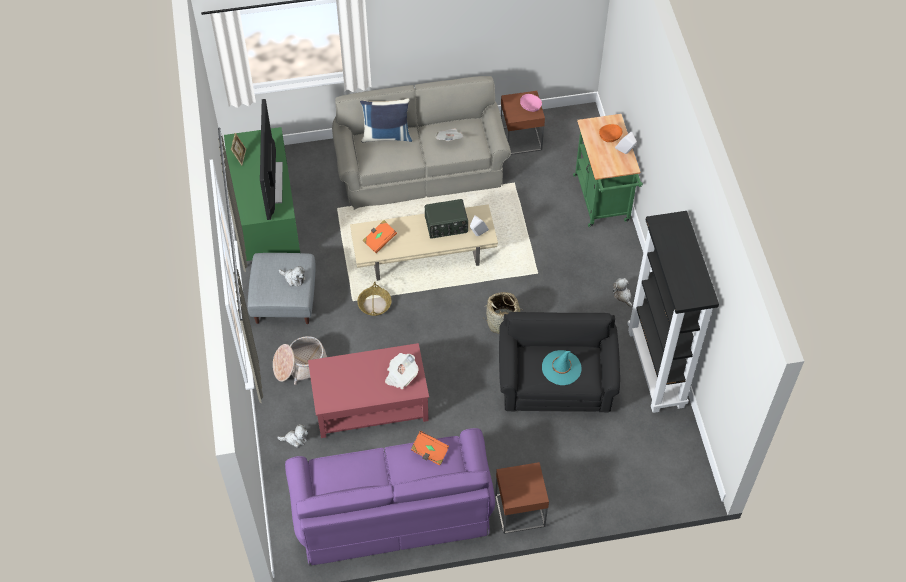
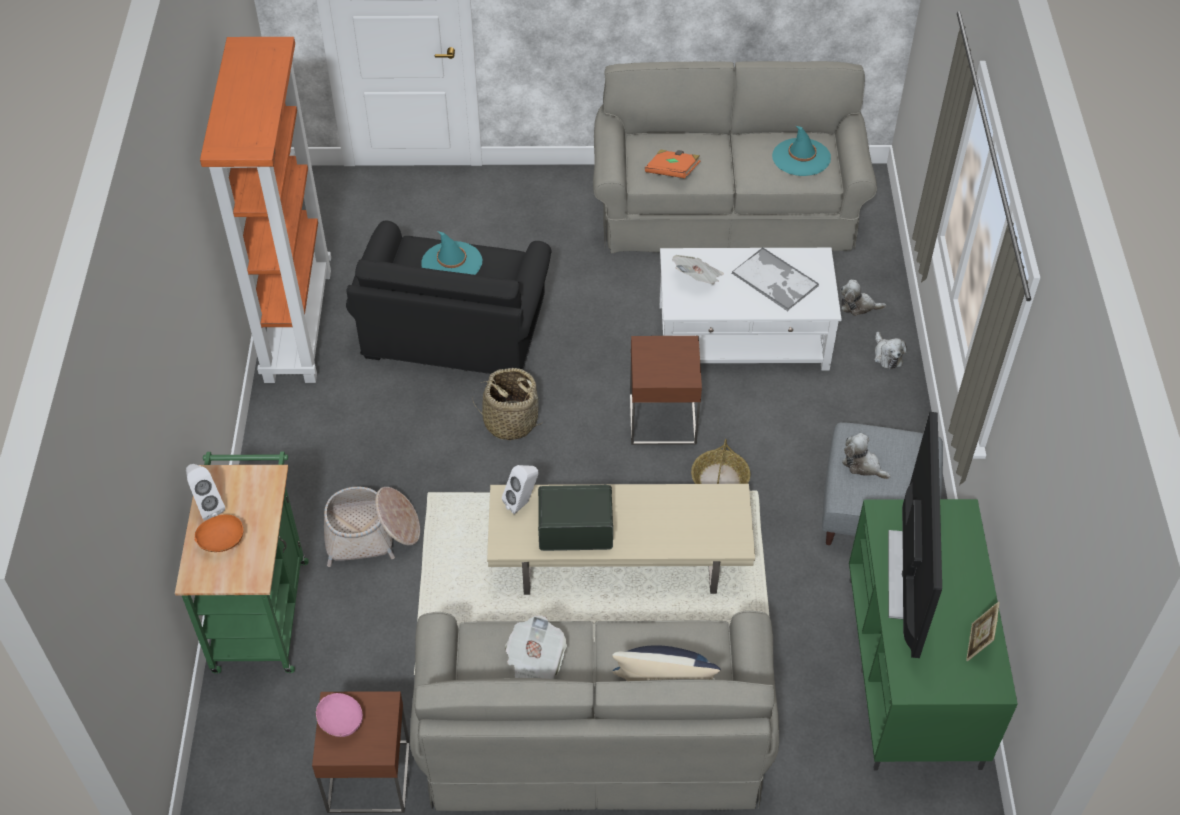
camera: 170 degrees left, 5 degrees down
(301, 365) = (848, 402): basket -> basket (371, 534)
(339, 479) = (801, 157): none -> turquoise hat
(351, 382) = (775, 280): none -> tray
(370, 403) = (743, 336): red coffee table -> white coffee table
(379, 240) = (702, 519): orange book -> none
(392, 510) = (726, 209): purple sofa -> grey sofa
(520, 511) = (556, 187): brown side table -> brown side table (663, 418)
(622, 295) = (300, 435): plush toy -> plush toy (887, 355)
(657, 368) = (297, 324): black bookcase -> orange bookcase

